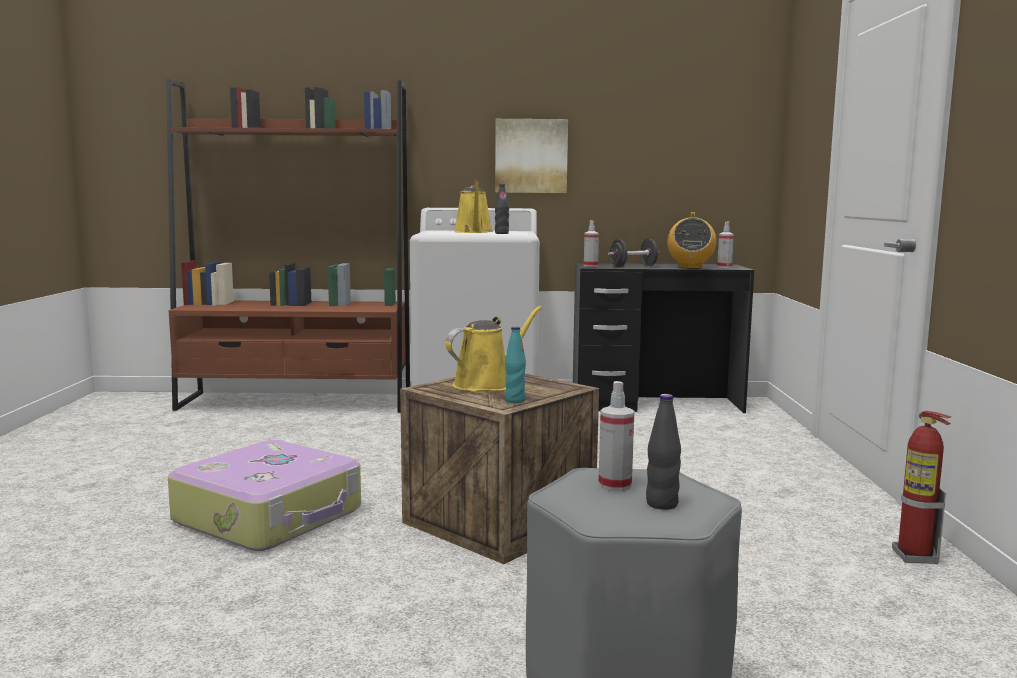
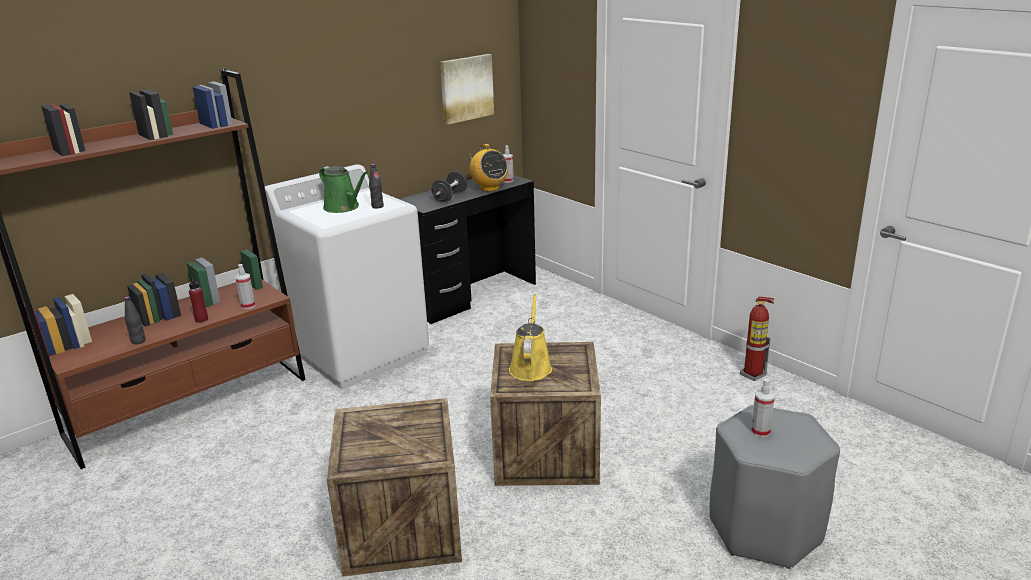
camera: 40 degrees left, 15 degrees up
(270, 516) = (402, 528): suitcase -> crate
(309, 309) = (201, 319): none -> red bottle
(474, 232) = (343, 207): yellow watering can -> green watering can
(515, 400) = (580, 378): turquoise bottle -> none
(531, 156) = (344, 116): picture -> picture (466, 88)
(590, 266) = (420, 205): spray bottle -> spray bottle (248, 306)
(662, 504) = (798, 435): black bottle -> black bottle (138, 341)

